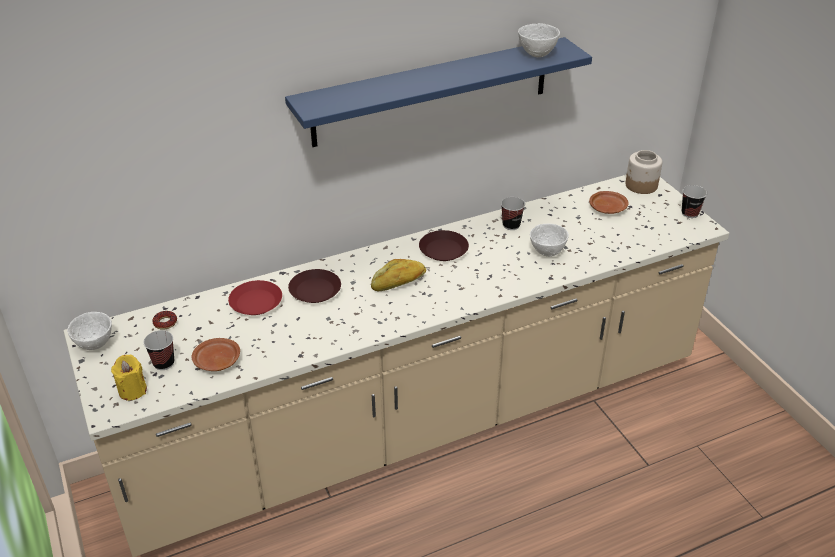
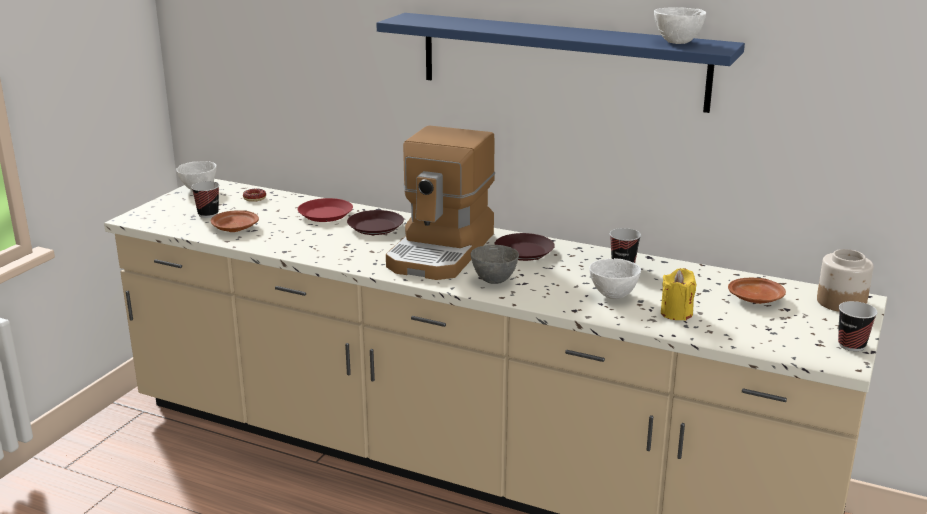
camera: 50 degrees right, 15 degrees down
(132, 390) = (165, 217): yellow candle -> yellow candle (676, 313)
(399, 282) = (442, 251): bread -> coffee machine
(471, 285) = (493, 280): none -> grey bowl

